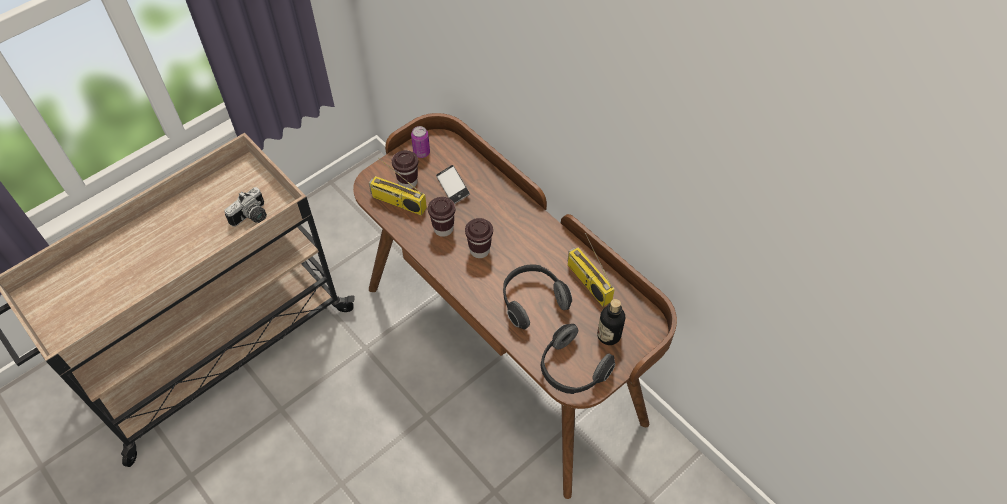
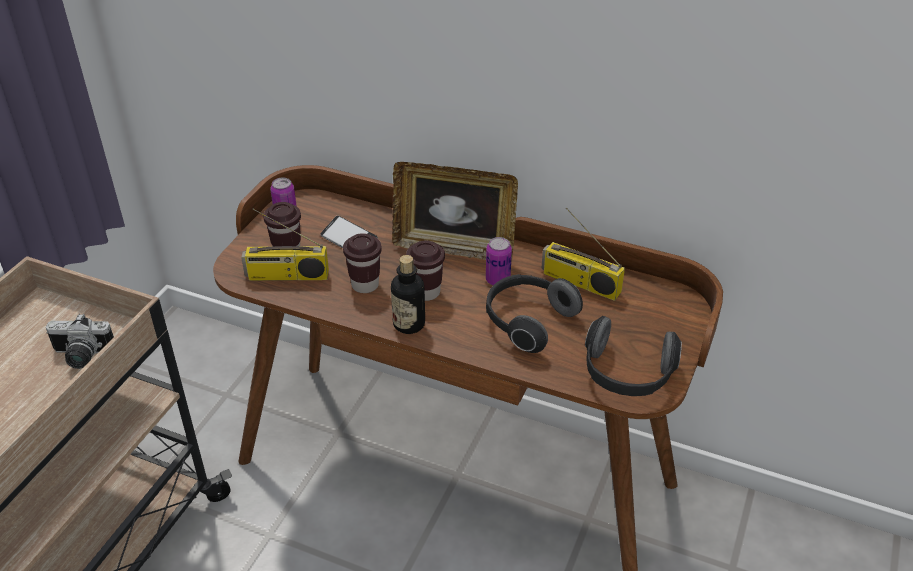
camera: 25 degrees left, 15 degrees down
(252, 217) = (81, 357): camera -> camera turned 75 degrees clockwise
(519, 219) = (454, 248): none -> picture frame
(533, 258) = (497, 280): none -> can
(609, 335) = (643, 326): bottle -> bottle (409, 324)

